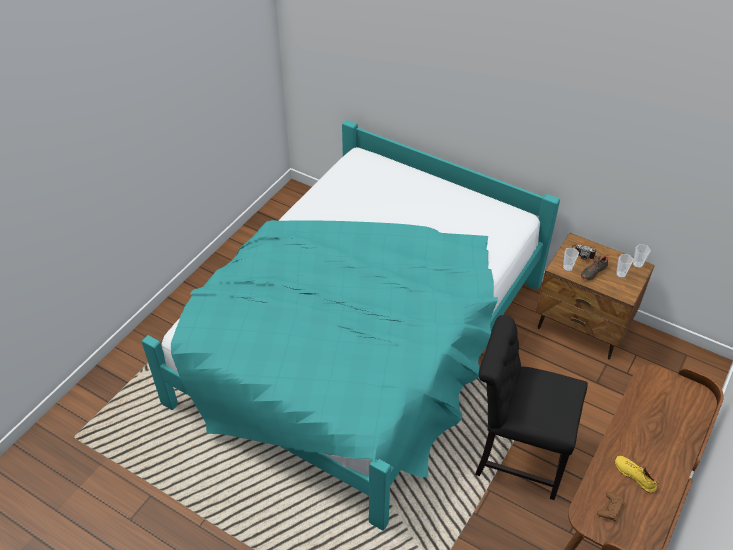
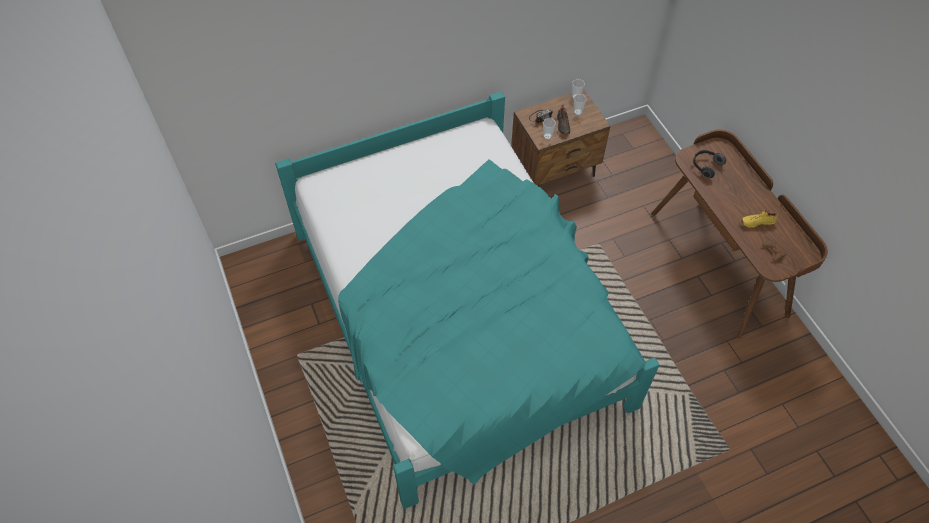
camera: 55 degrees left, 10 degrees up
(516, 455) = (633, 285): black chair -> none
(658, 396) = (705, 166): none -> headphones

